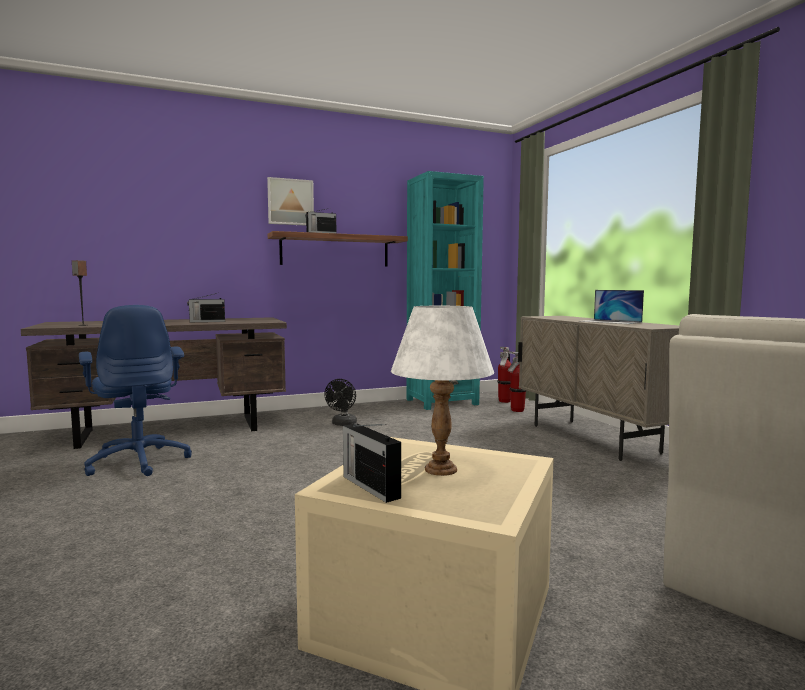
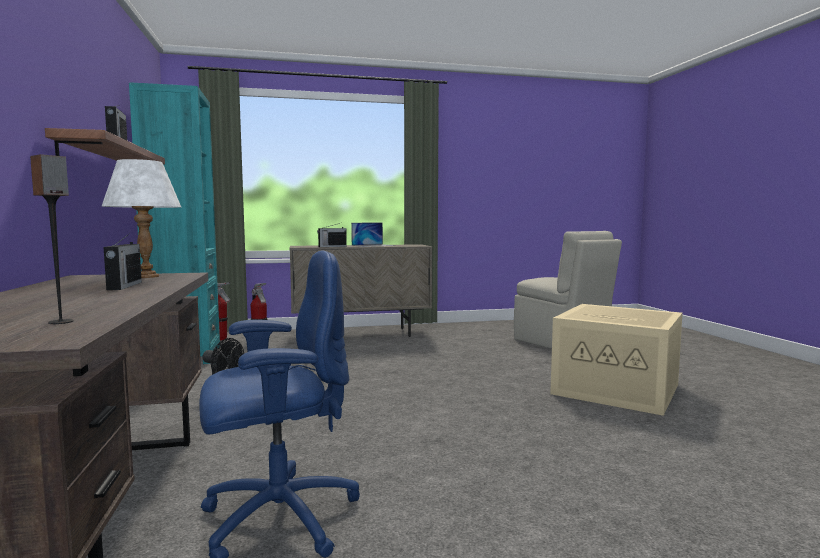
camera: 80 degrees left, 0 degrees up
(290, 202) = (58, 79): picture -> none
(370, 486) = (646, 321): radio -> radio (332, 246)
(440, 470) = (613, 314): white table lamp -> white table lamp (146, 277)

